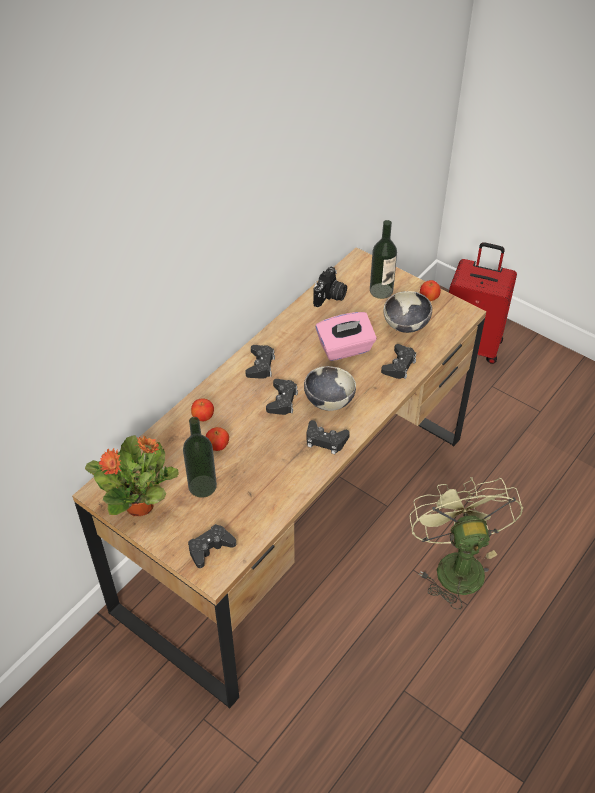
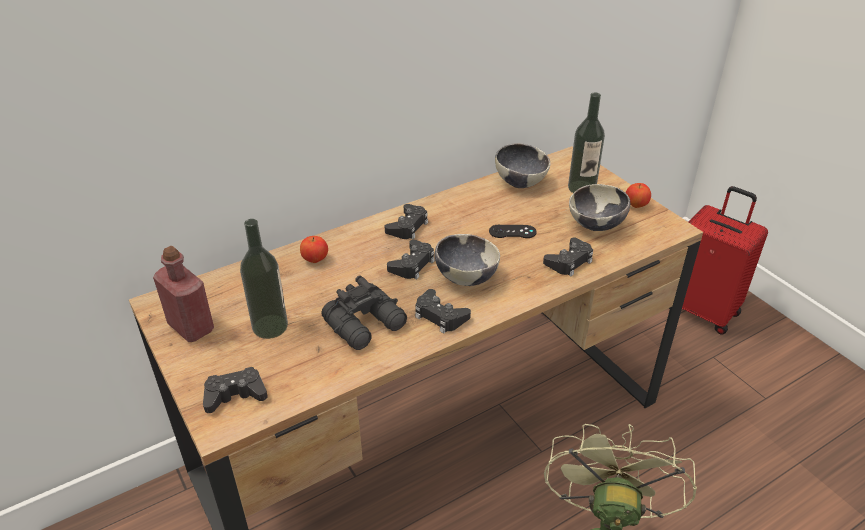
camera: 20 degrees right, 10 degrees down
(141, 505) = (191, 327): potted plant -> red bottle
(218, 446) = (313, 291): apple -> none
(275, 463) = (367, 324): none -> black binoculars
(330, 297) = (520, 182): camera -> bowl
(345, 348) = (512, 232): pink tissue box -> black game controller

